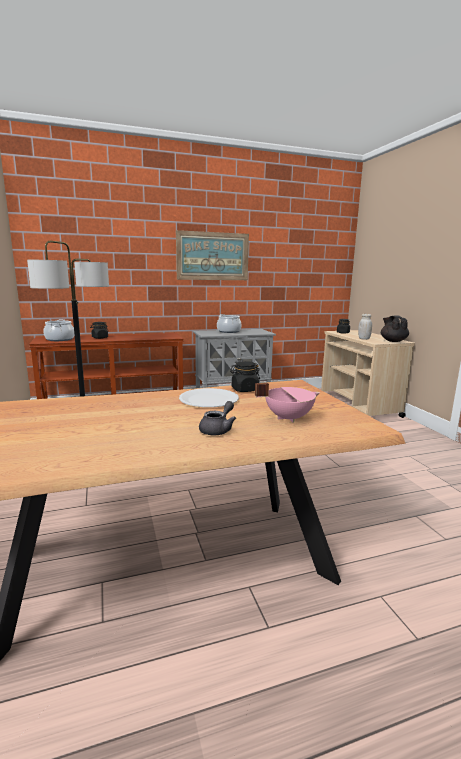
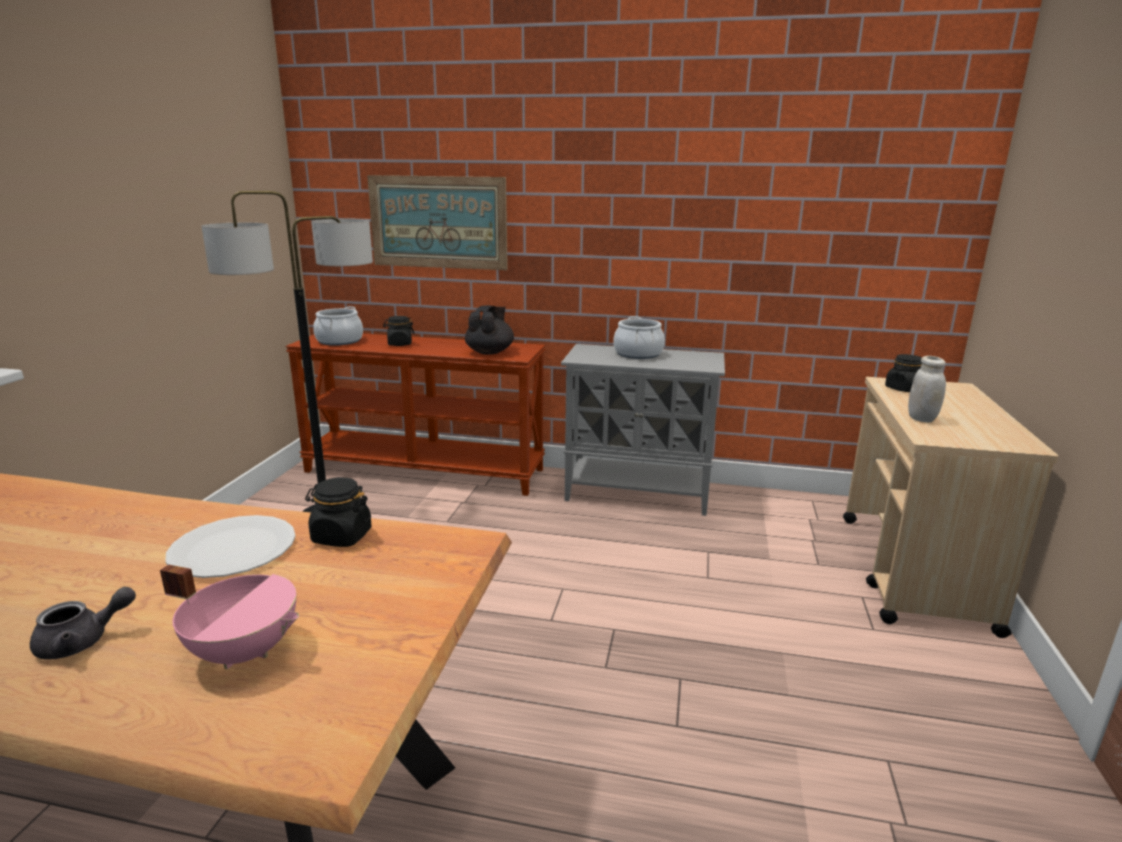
camera: 30 degrees right, 5 degrees up
(212, 256) = (624, 197): picture -> picture (438, 222)
(393, 341) = (995, 439): black teapot -> black teapot (490, 352)

